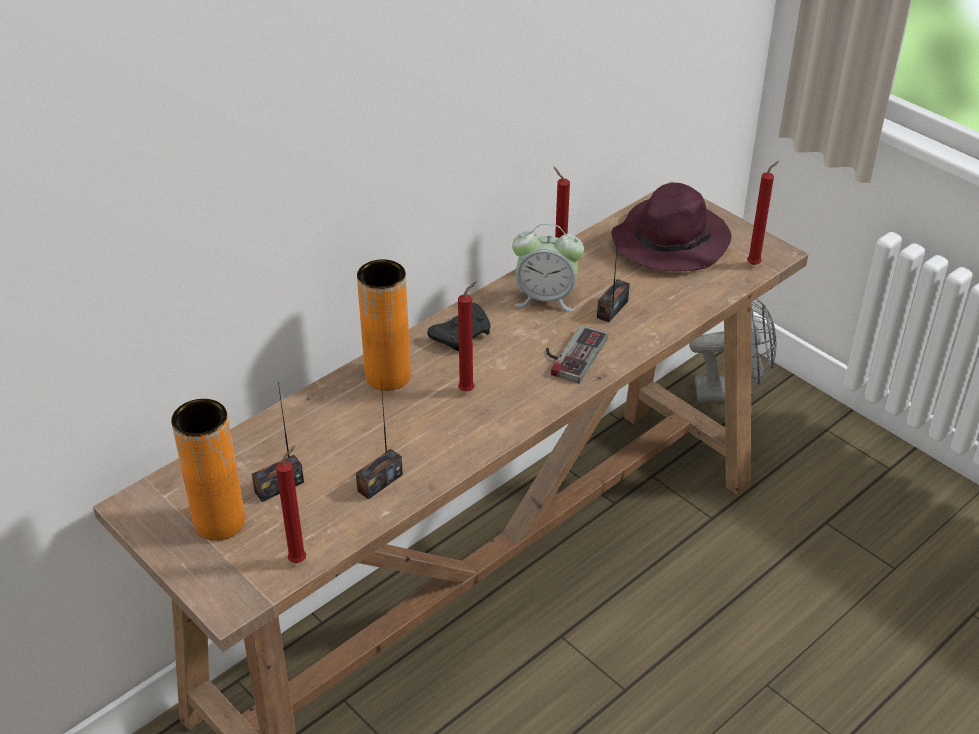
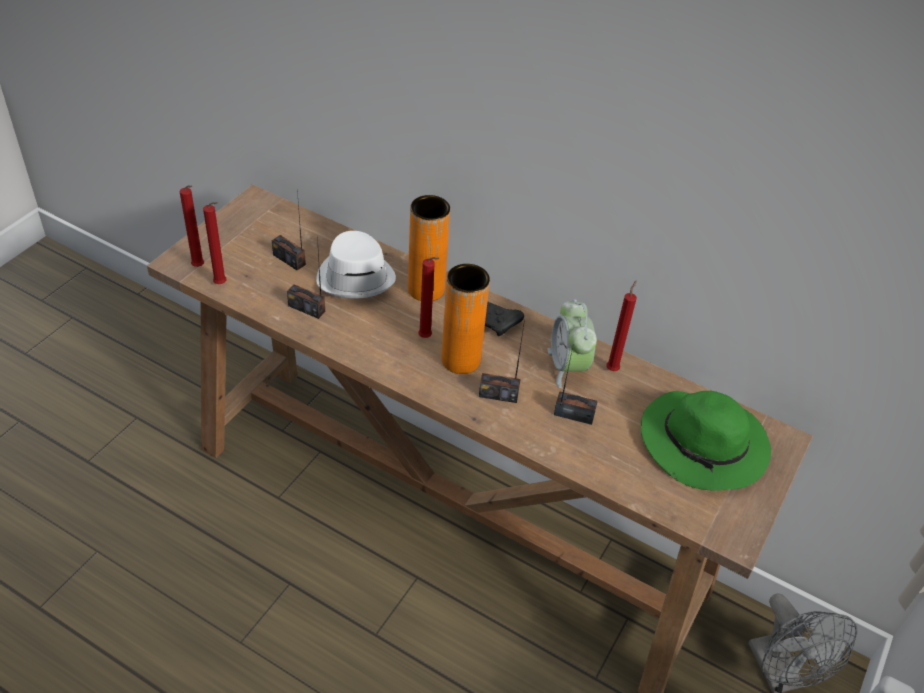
camera: 70 degrees right, 5 degrees up
(219, 522) = (249, 240): orange vase -> orange vase (460, 360)
(340, 430) = (356, 277): none -> white hat
(571, 353) = (498, 394): game controller -> radio
(670, 241) = (705, 446): purple hat -> green hat
(755, 264) = (705, 521): red candle -> red candle (199, 267)

